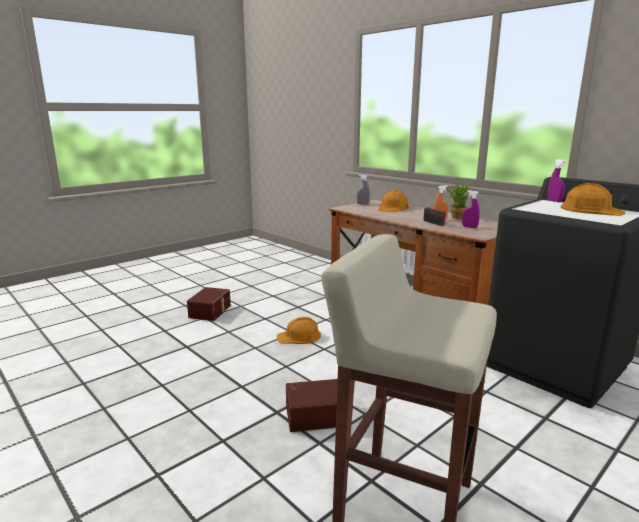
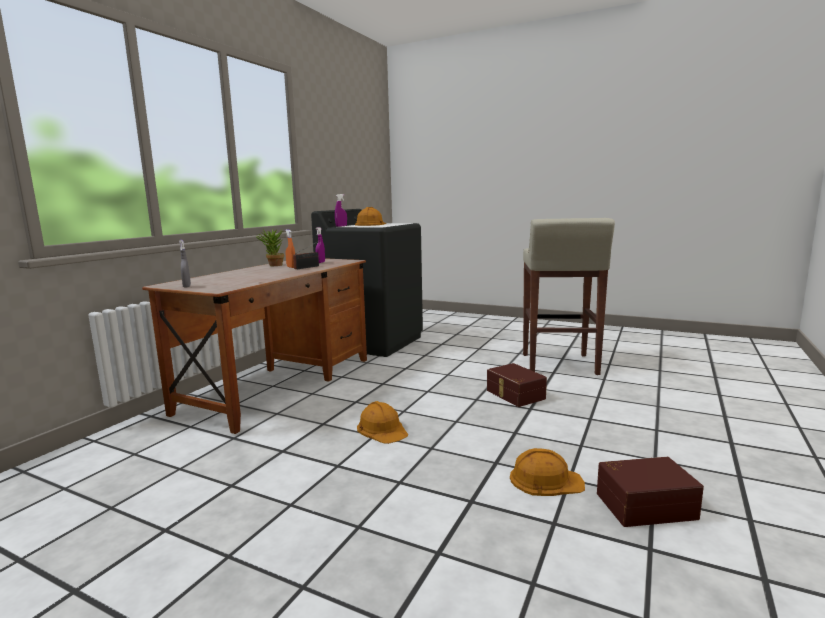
camera: 110 degrees left, 5 degrees down
(211, 311) = (328, 530): brown storage box -> brown storage box (644, 504)
(393, 208) = (220, 278): orange hard hat -> orange hard hat (545, 480)

